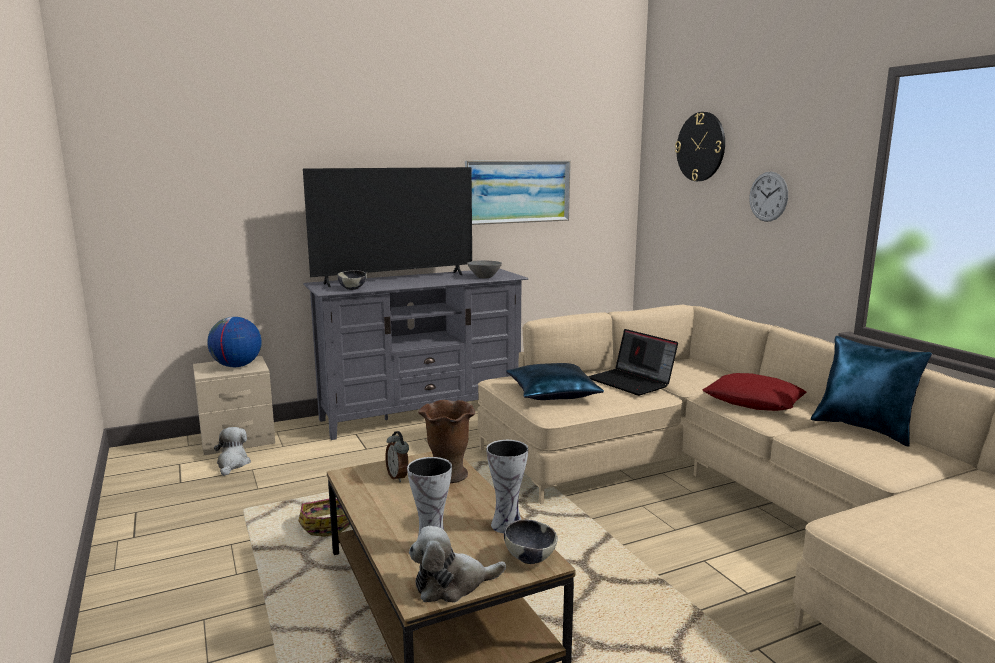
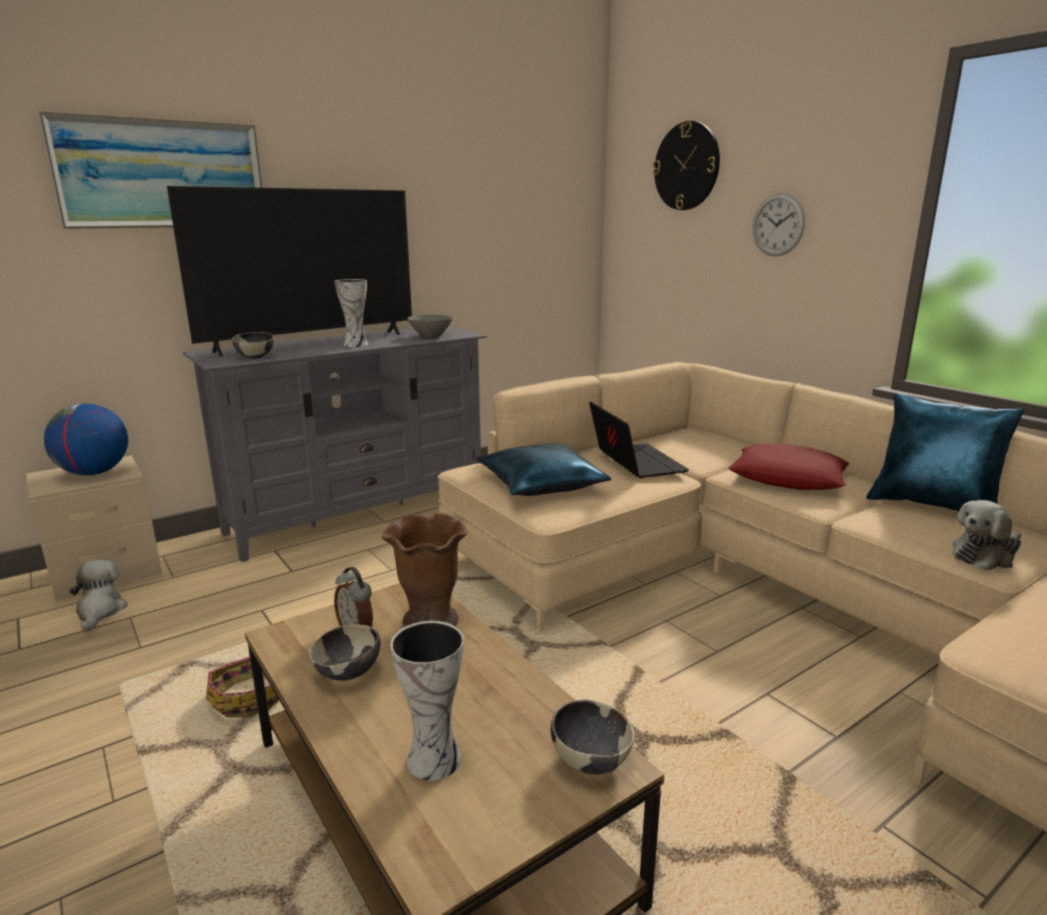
camera: 10 degrees left, 5 degrees up
(388, 499) = (348, 673): none -> bowl
(452, 584) = (484, 834): plush toy -> plush toy (985, 555)
(507, 524) = (539, 700): vase -> vase (356, 344)
(517, 191) = (462, 225): picture -> picture (162, 174)
(632, 382) = (634, 462): laptop -> laptop turned 150 degrees counterclockwise

